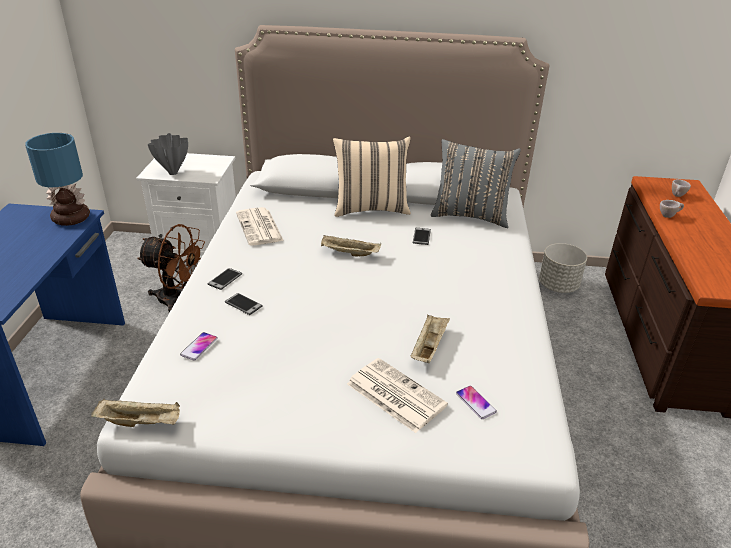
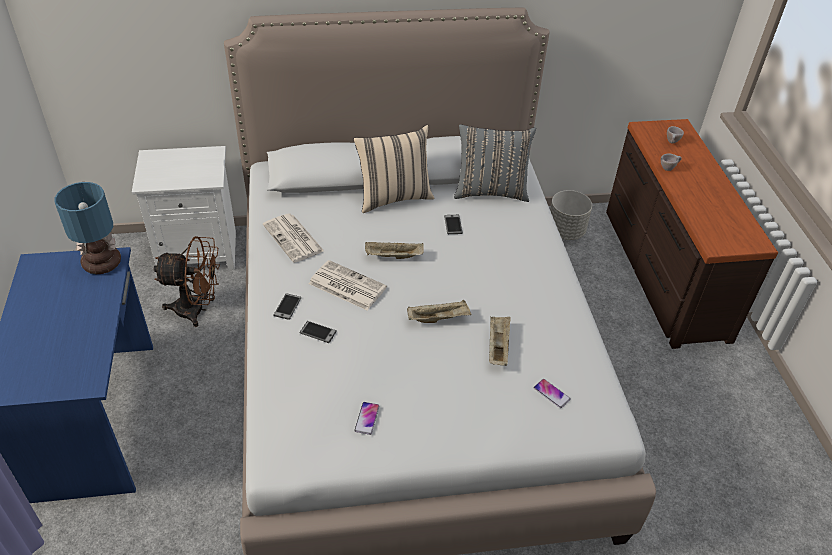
camera: 15 degrees left, 10 degrees up
(141, 422) = (281, 468): beige tray -> beige tray (439, 318)
(173, 173) = (169, 180): grey vase -> none
(199, 347) = (298, 385): phone -> phone (367, 418)
(394, 394) = (484, 399): newspaper -> newspaper (346, 285)

